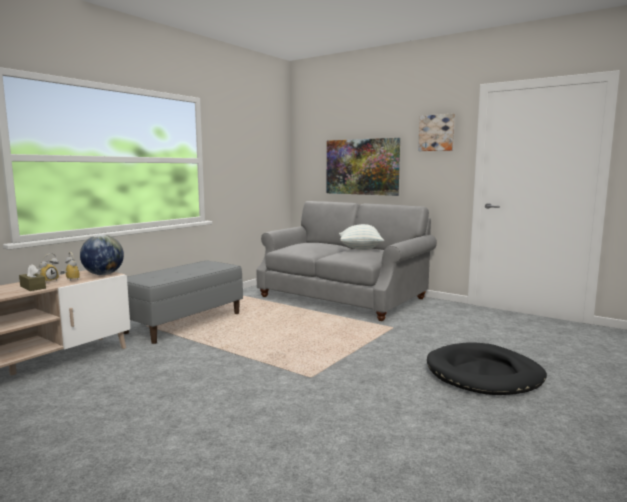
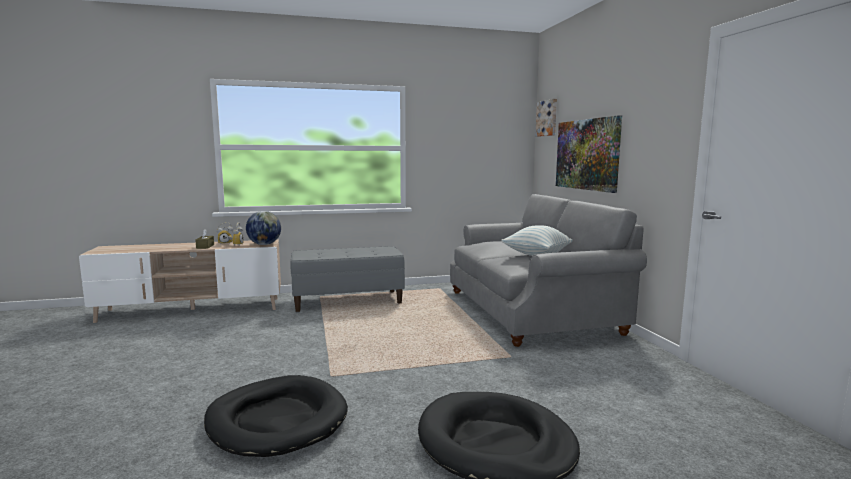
camera: 40 degrees right, 0 degrees up
(343, 417) = (277, 420): none -> black dog bed
(436, 133) = (658, 106): picture -> picture (547, 118)

